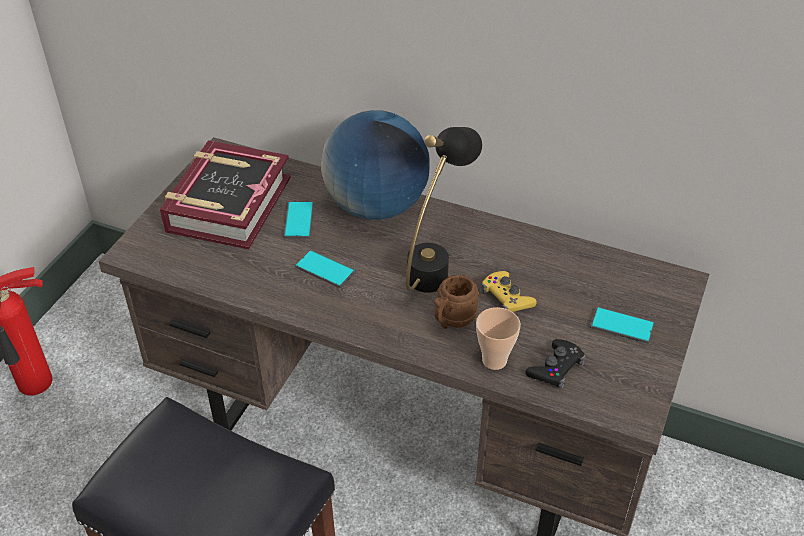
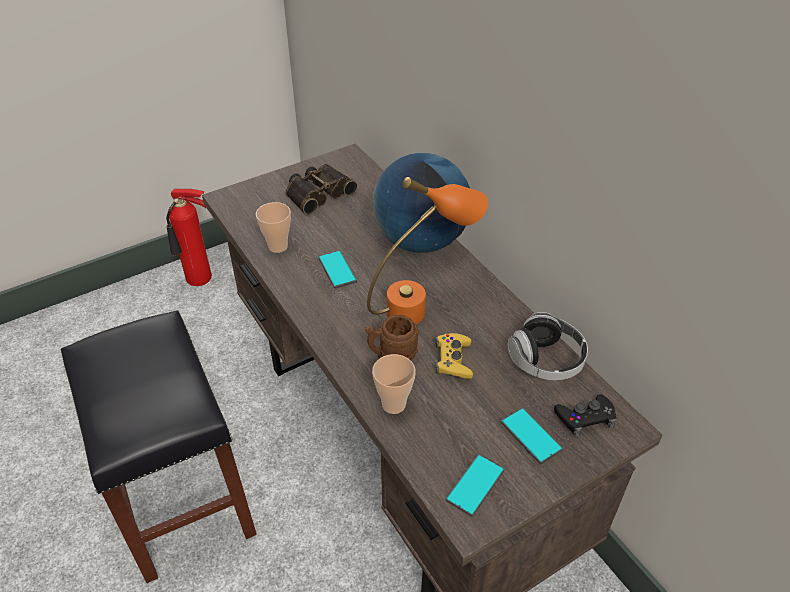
camera: 35 degrees right, 0 degrees up
(228, 204) = (318, 193): book -> binoculars
(242, 275) = (278, 246): none -> cup
(298, 220) = (354, 226): phone -> phone (475, 484)
(436, 264) = (422, 306): black table lamp -> orange table lamp
(556, 368) = (437, 439): black game controller -> black game controller (585, 418)
(578, 260) = (546, 360): none -> headphones

